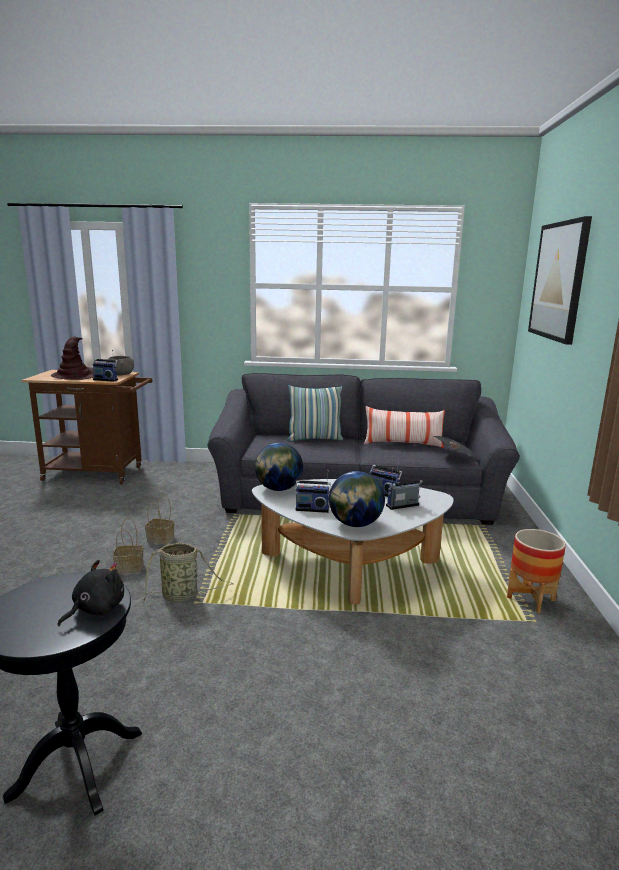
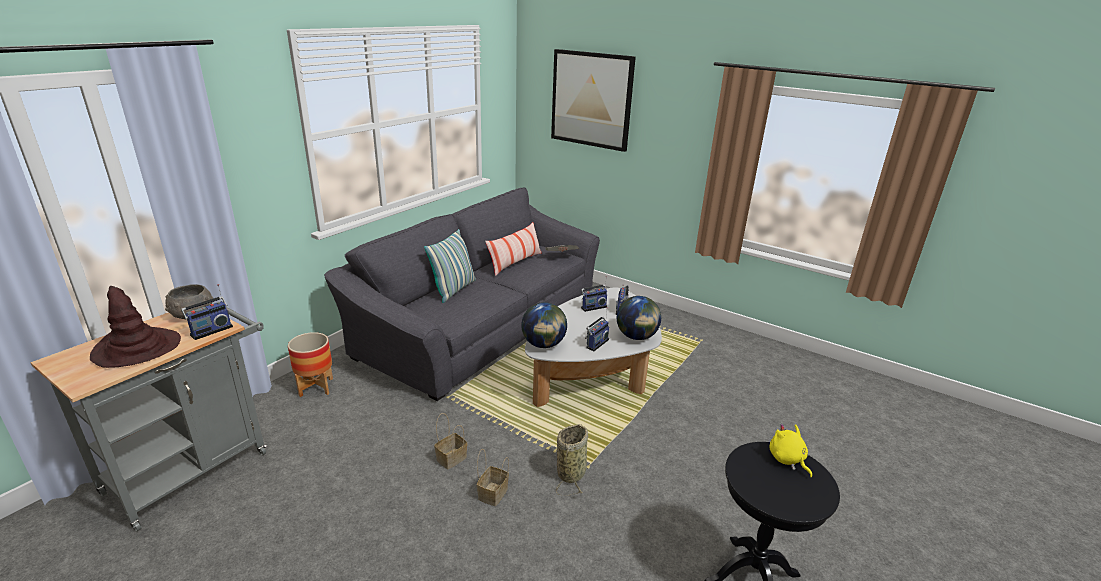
camera: 60 degrees left, 10 degrees up
(96, 609) = (787, 459): black plush toy -> yellow plush toy
(99, 473) = (196, 466): brown cart -> grey cart
(531, 599) = (679, 329): planter -> planter (316, 387)

